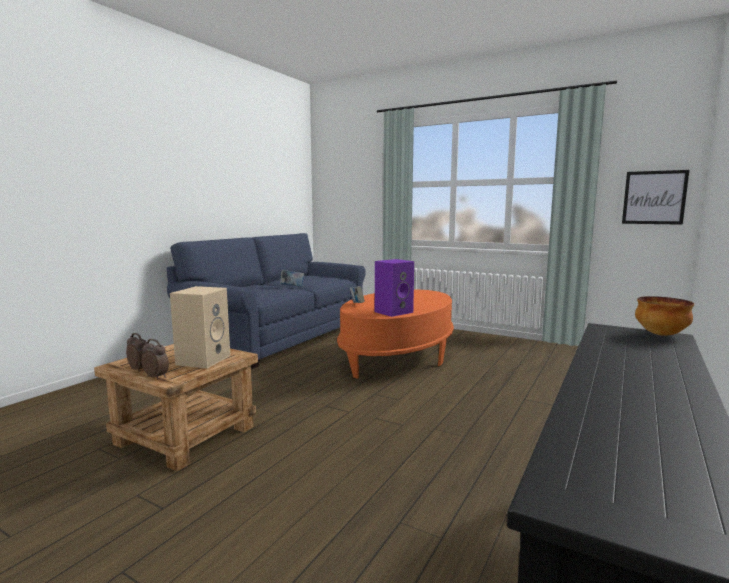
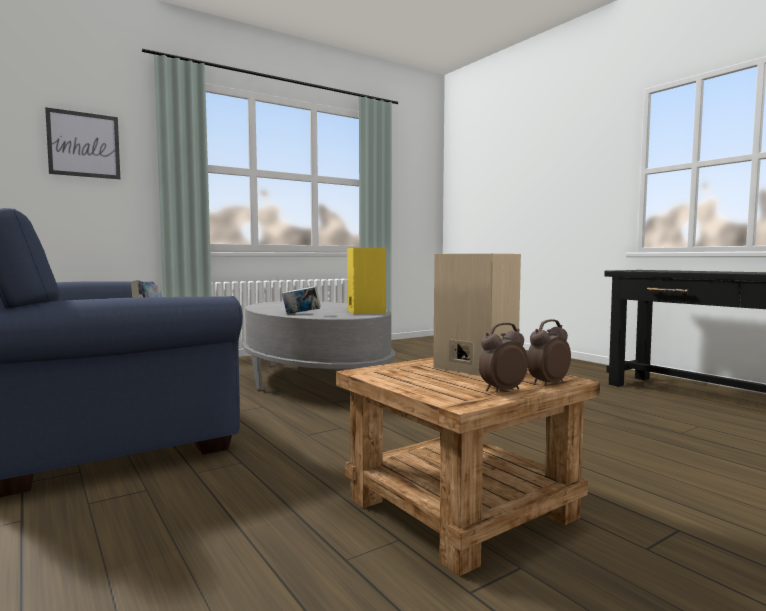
camera: 65 degrees left, 5 degrees down
(394, 312) = (365, 311): purple speaker -> yellow speaker
(398, 357) = (315, 381): orange coffee table -> grey coffee table
(654, 197) = (419, 205): picture -> picture (84, 145)
(661, 334) = (640, 269): bowl -> none

